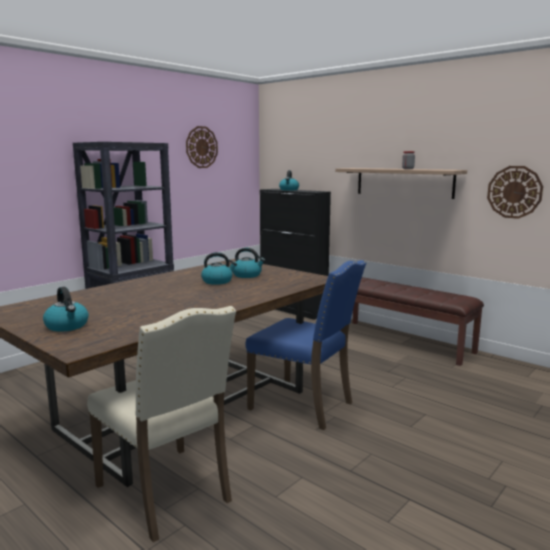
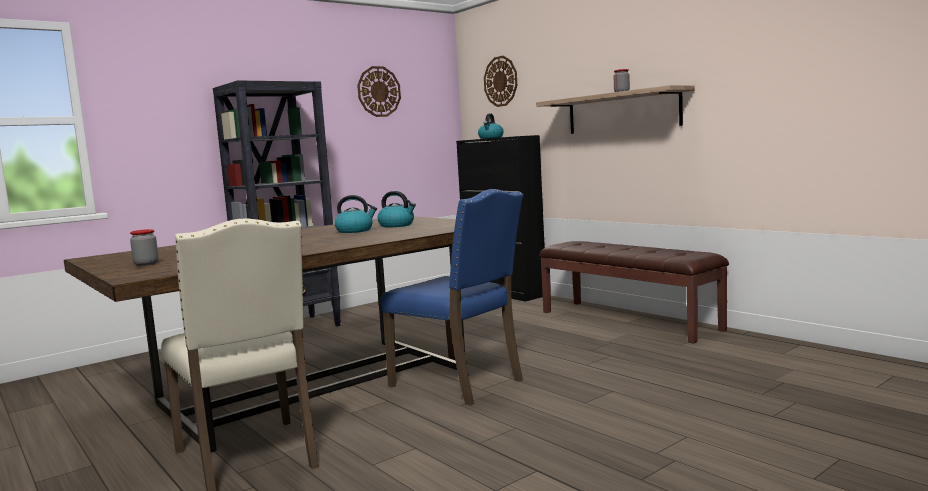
camera: 10 degrees right, 5 degrees down
(67, 326) = (146, 264): kettle -> jar
(514, 192) = (754, 106): wall clock -> wall clock (500, 81)

